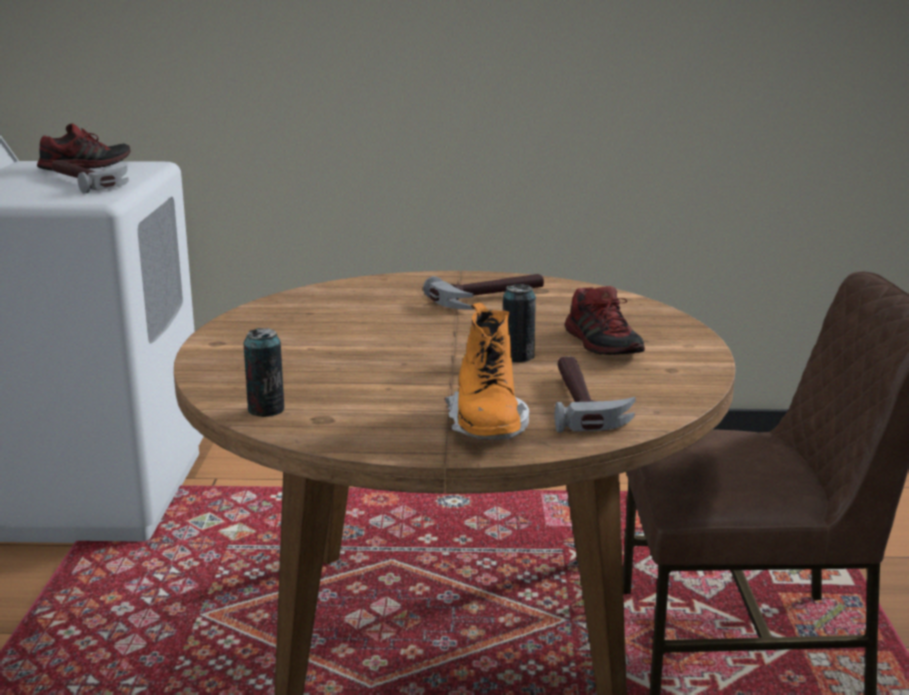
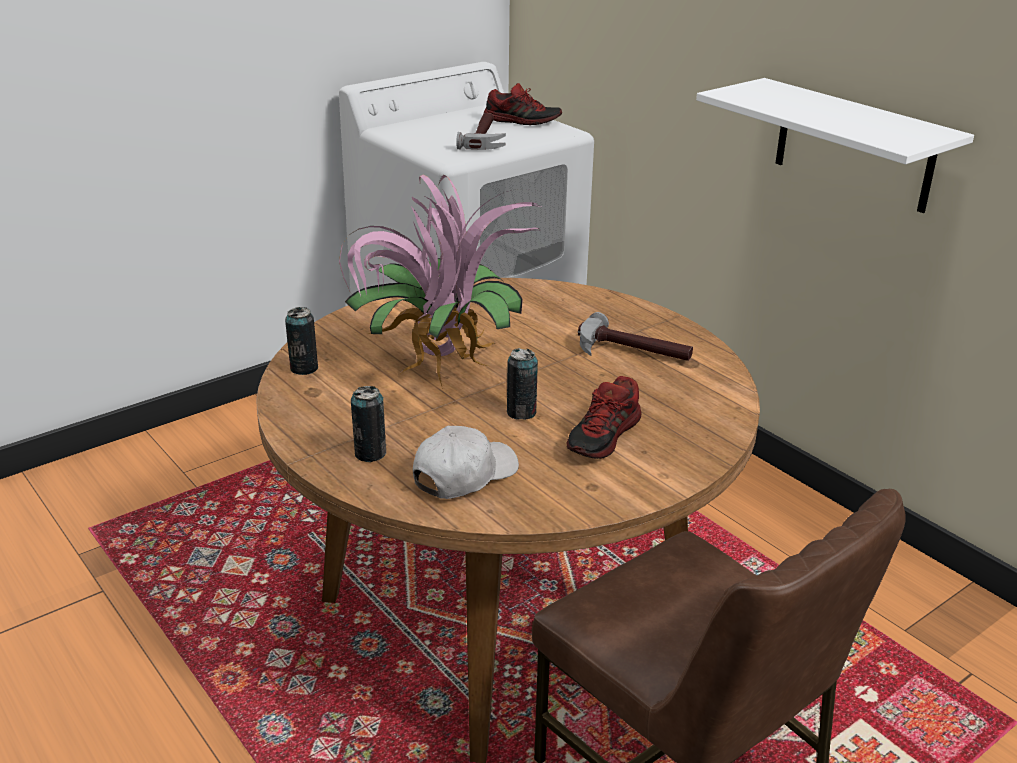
camera: 50 degrees right, 10 degrees up
(388, 362) = (439, 371): none -> potted plant
(484, 98) = (854, 145): none -> white shelf
(487, 427) = (370, 453): orange boot -> can
(585, 404) = (464, 475): hammer -> white cap

